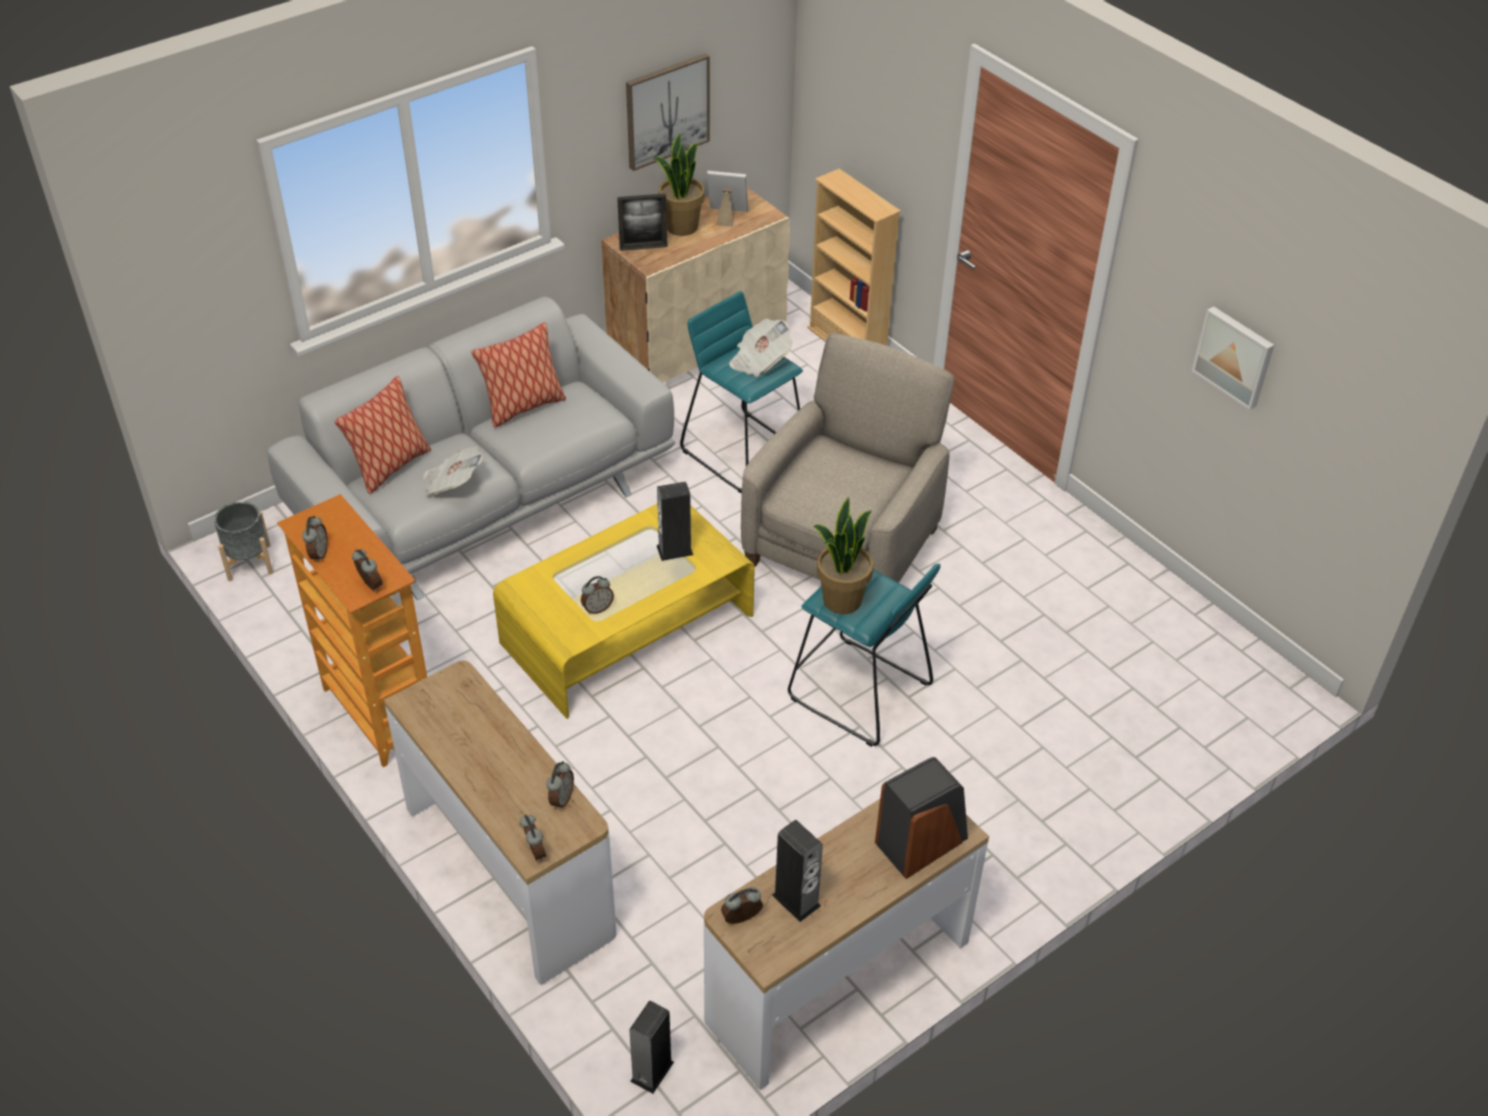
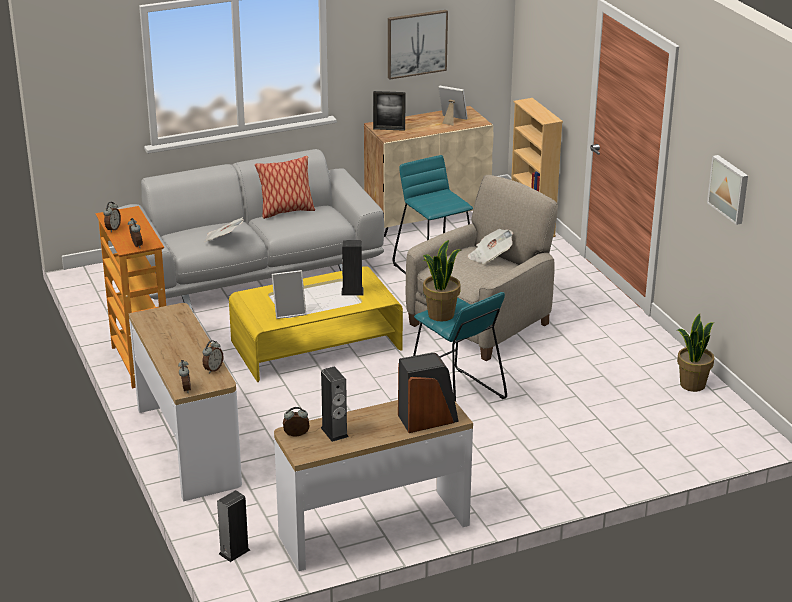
camera: 15 degrees right, 15 degrees down
(249, 562) = (92, 283): grey planter -> none
(390, 467) = (189, 229): pillow -> none
(597, 608) = (289, 312): alarm clock -> picture frame
(681, 226) = (419, 122): potted plant -> potted plant (692, 384)
(760, 361) = (445, 199): newspaper -> newspaper (490, 257)

